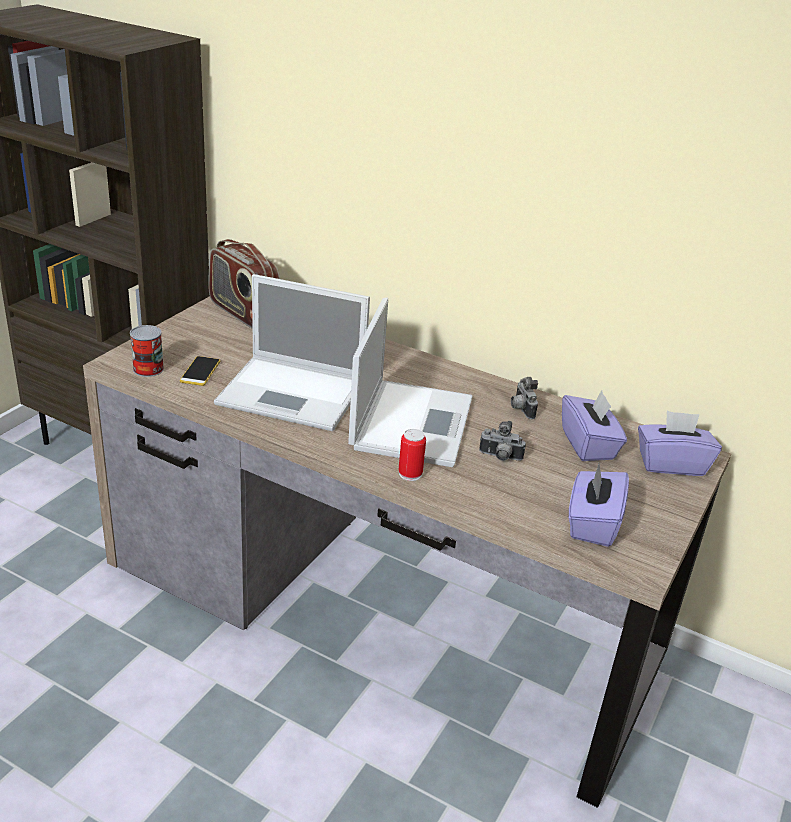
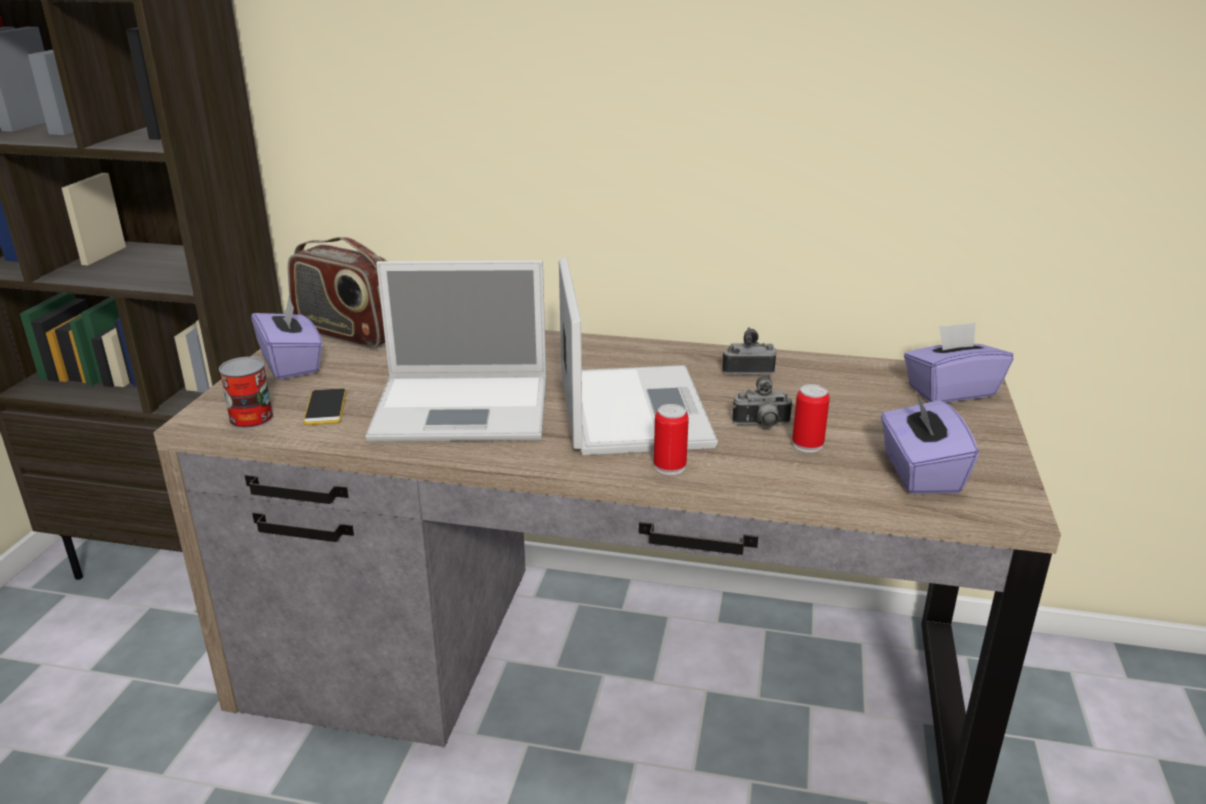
camera: 15 degrees left, 5 degrees down
(520, 409) = (747, 370): camera -> camera turned 120 degrees clockwise
(523, 481) = (807, 445): none -> can
(588, 445) = (849, 391): purple tissue box -> purple tissue box (292, 364)

